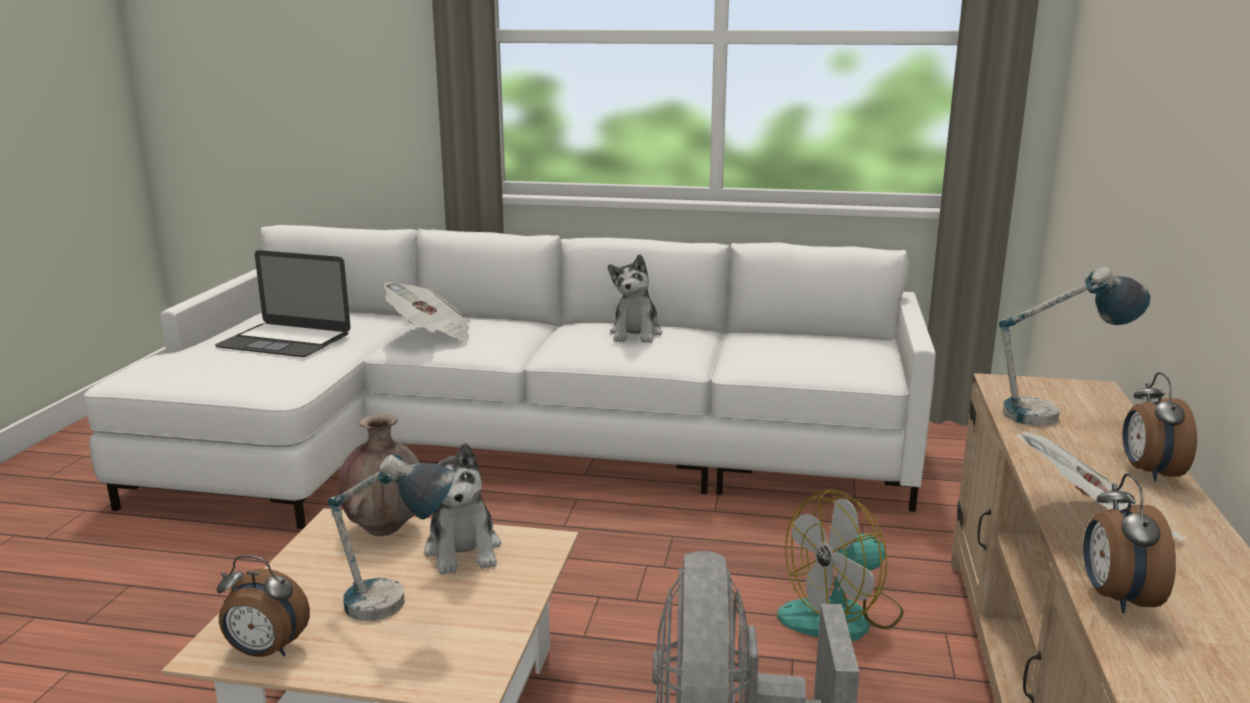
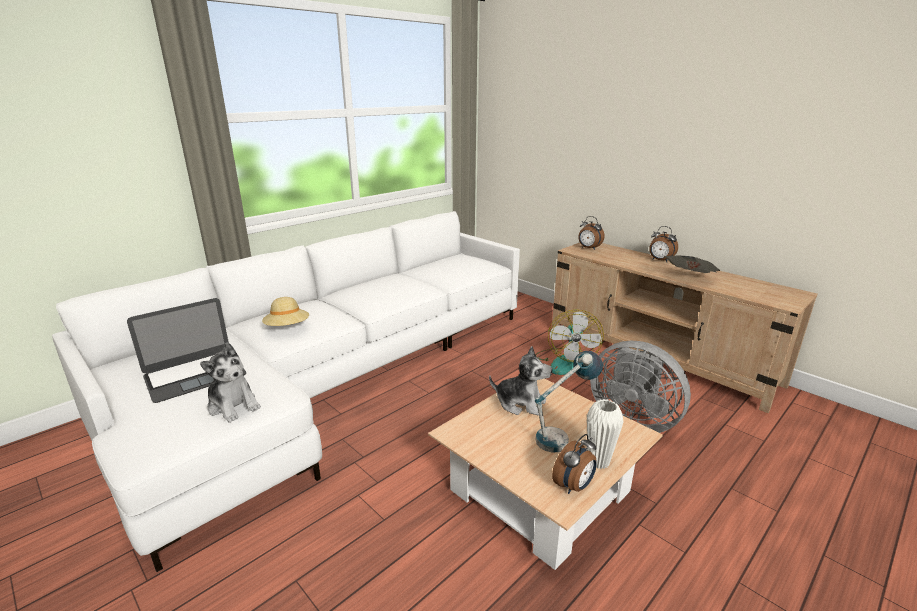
camera: 55 degrees left, 5 degrees up
(347, 659) = (598, 462): none -> white vase
(385, 528) = (475, 419): brown vase -> none
(431, 333) = (287, 327): newspaper -> beige hat
(636, 333) = (386, 285): plush toy -> plush toy (233, 405)
(1055, 417) = (609, 255): table lamp -> none
(1116, 598) = (736, 292): alarm clock -> alarm clock (588, 248)

